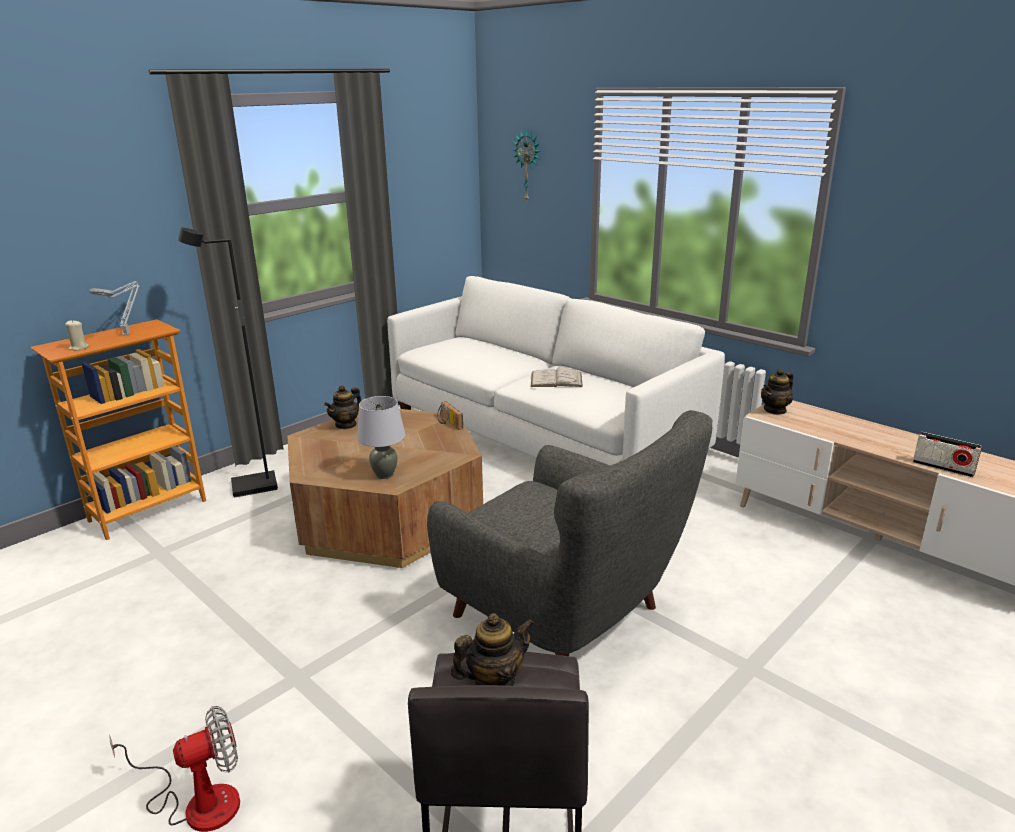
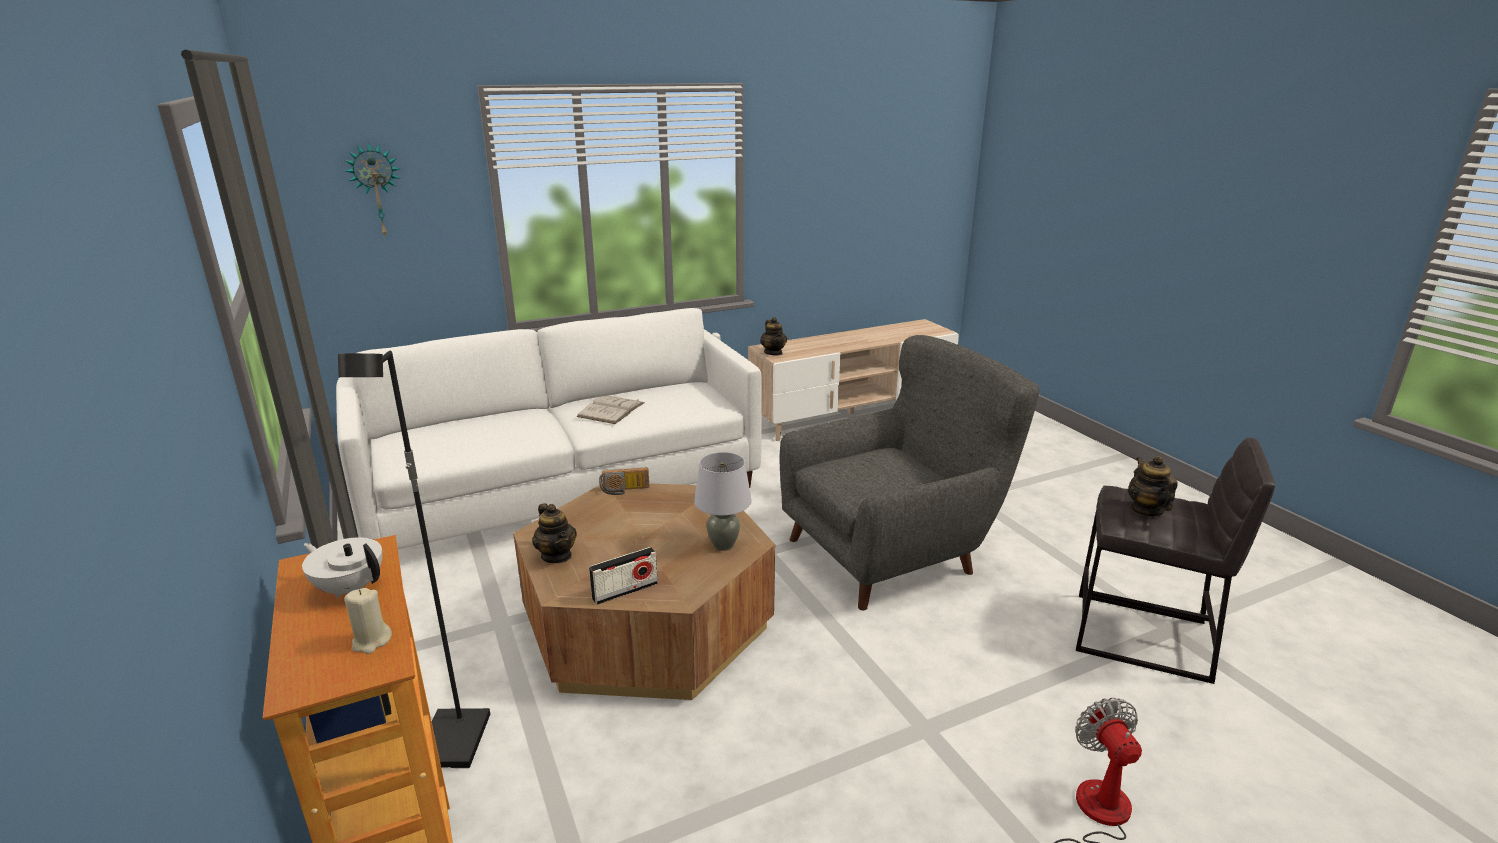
camera: 70 degrees left, 0 degrees up
(127, 334) = (350, 587): grey table lamp -> white teapot
(943, 468) = (894, 339): radio -> radio (625, 591)

